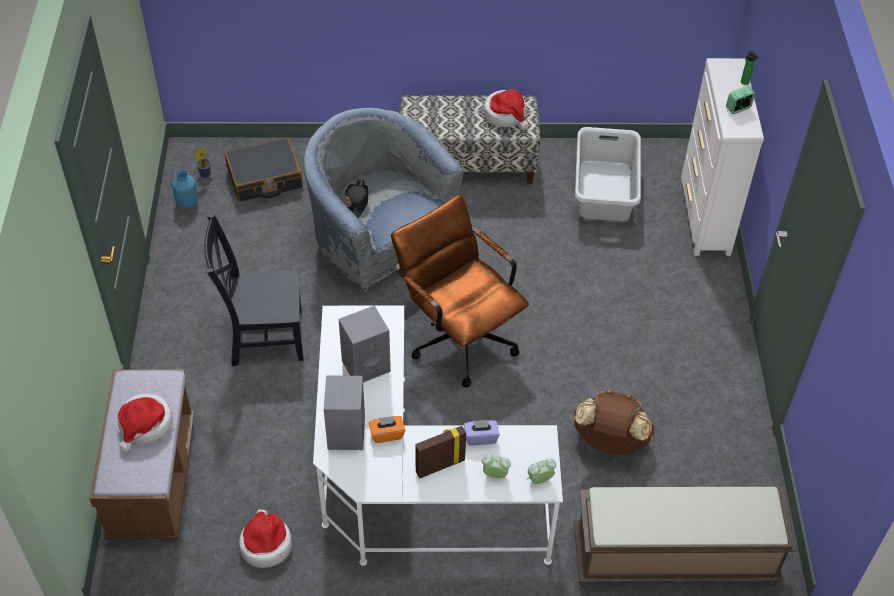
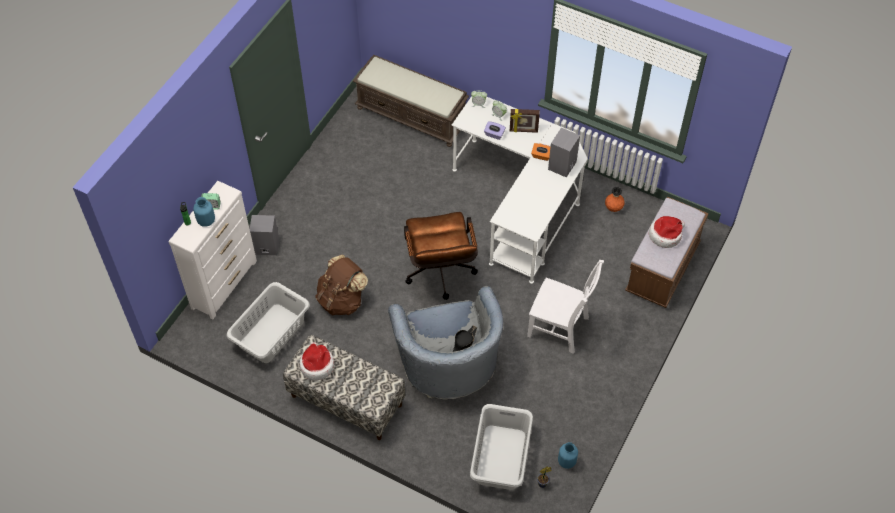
camera: 150 degrees left, 5 degrees up
(263, 337) = (560, 328): black chair -> white chair
(264, 178) = (500, 457): black suitcase -> grey laundry basket
(265, 544) = (613, 208): hat -> orange vase
(366, 365) = (531, 196): grey speaker -> grey speaker (266, 247)
(609, 441) = (399, 180): brown backpack -> brown backpack (342, 300)
(727, 91) = (206, 221): none -> blue vase

